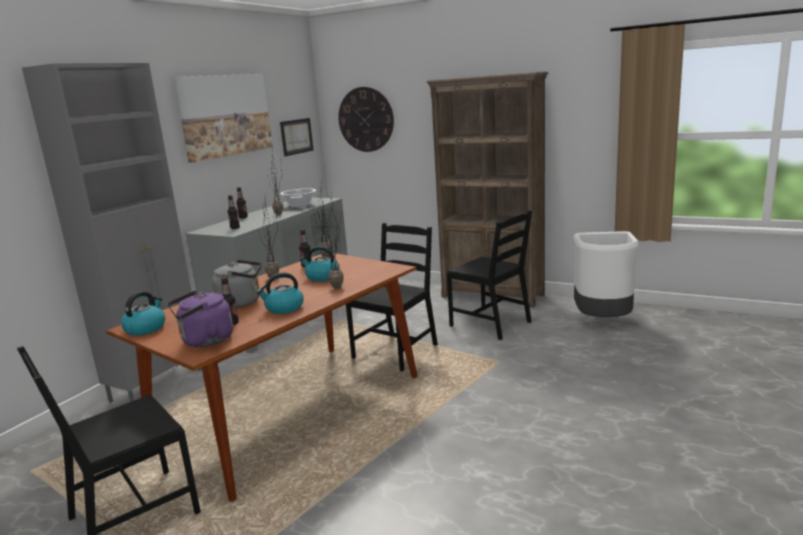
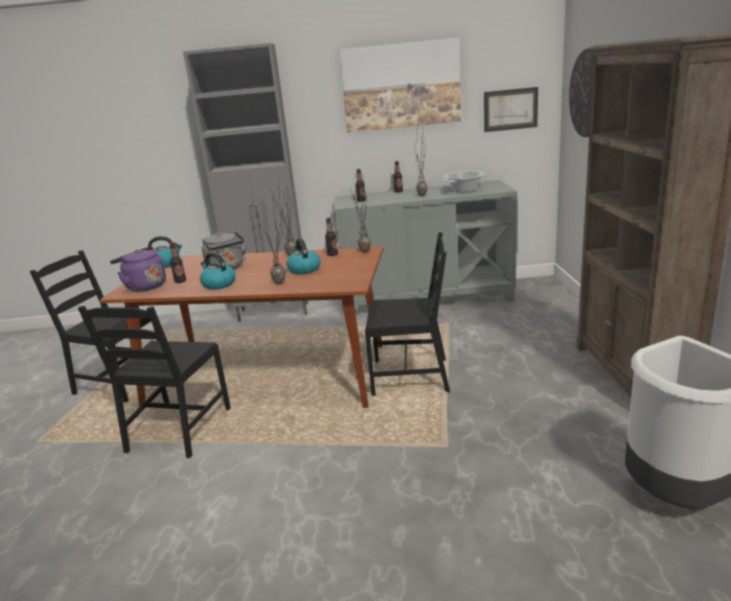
camera: 60 degrees right, 5 degrees up
(491, 323) = (544, 405): black chair -> black chair (178, 430)

